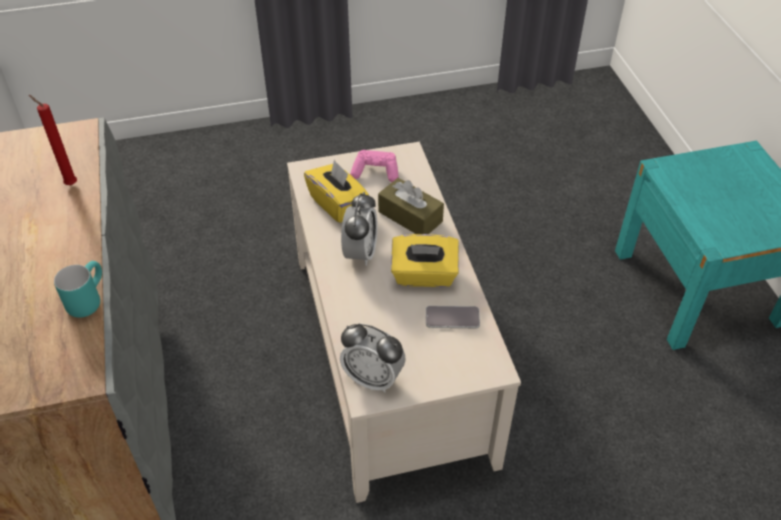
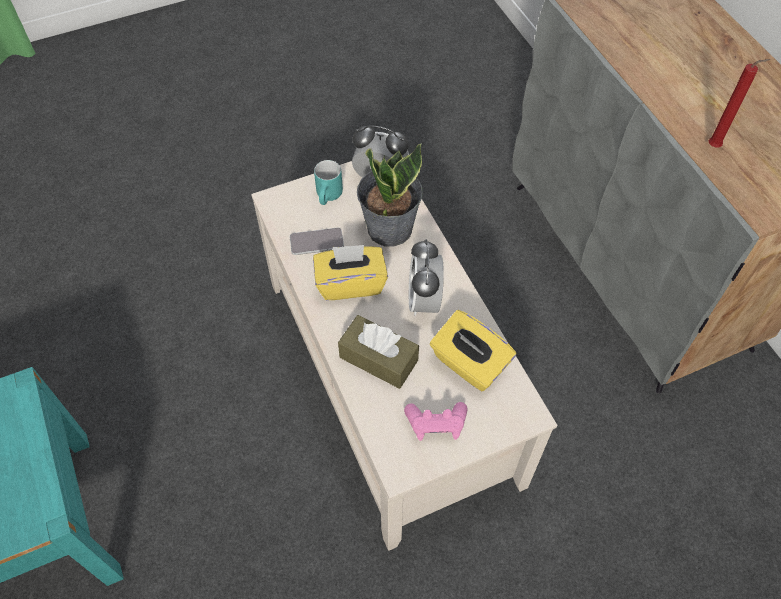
camera: 170 degrees right, 10 degrees up
(86, 299) = (612, 49): turquoise mug -> turquoise mug (330, 197)
(376, 322) = (389, 228): none -> potted plant

